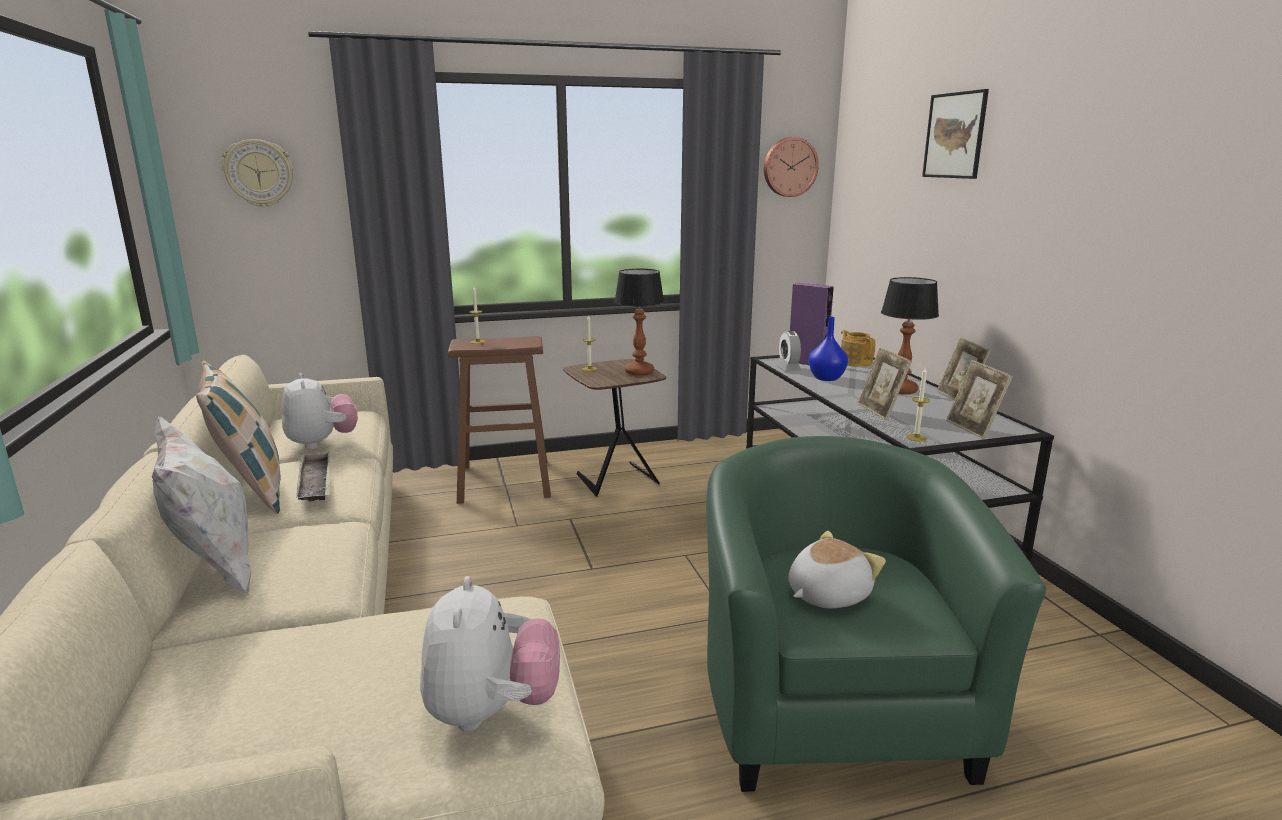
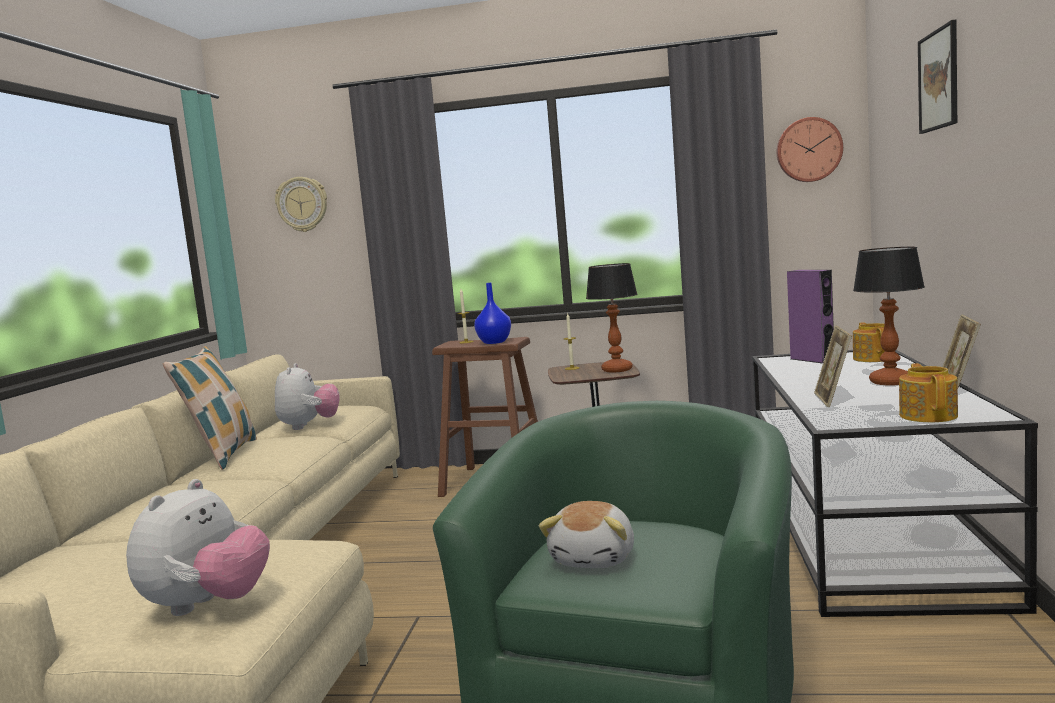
camera: 25 degrees right, 10 degrees down
(215, 568) = (144, 500): white pillow -> none
(315, 482) = (270, 450): tray -> none
(788, 368) = (781, 365): alarm clock -> none
(826, 378) = (813, 372): blue vase -> blue vase (494, 342)
(826, 594) = (595, 558): plush toy -> plush toy turned 120 degrees clockwise
(916, 438) = (841, 422): candle -> none
(973, 429) = (928, 415): picture frame -> teapot

